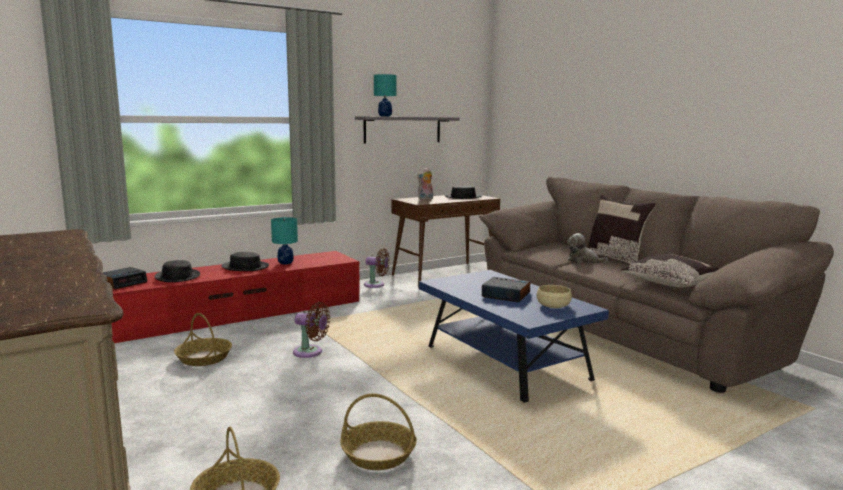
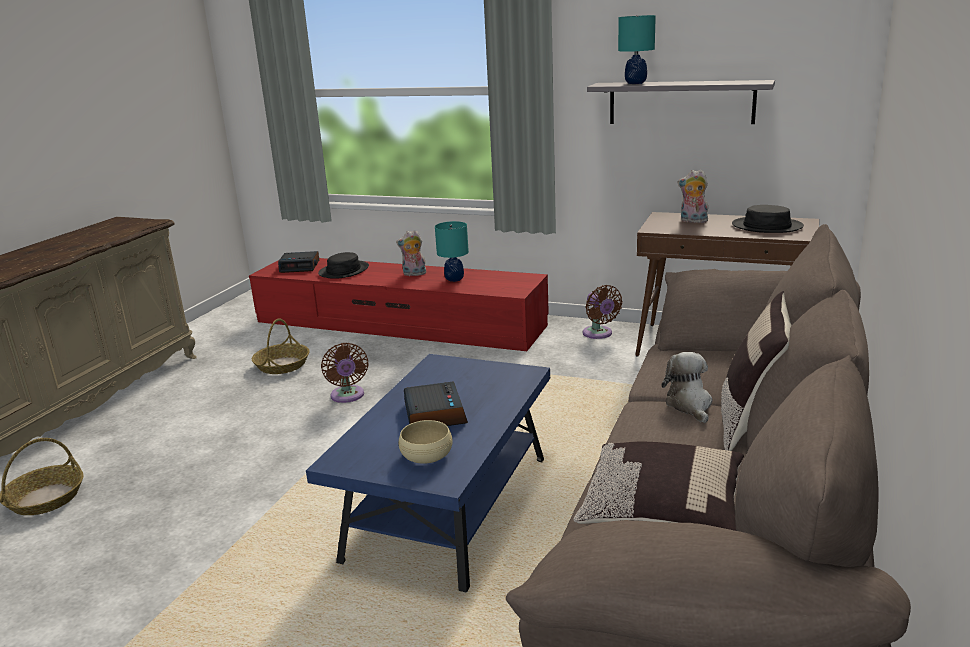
camera: 55 degrees right, 10 degrees up
(245, 267) = (414, 274): black hat -> plush toy
(378, 454) = (153, 526): basket -> none

